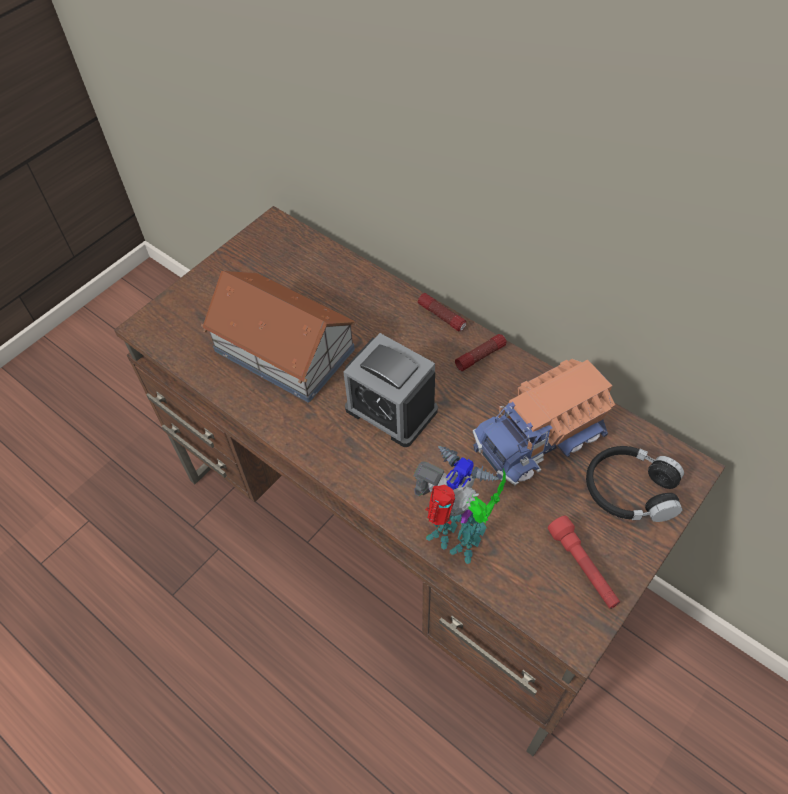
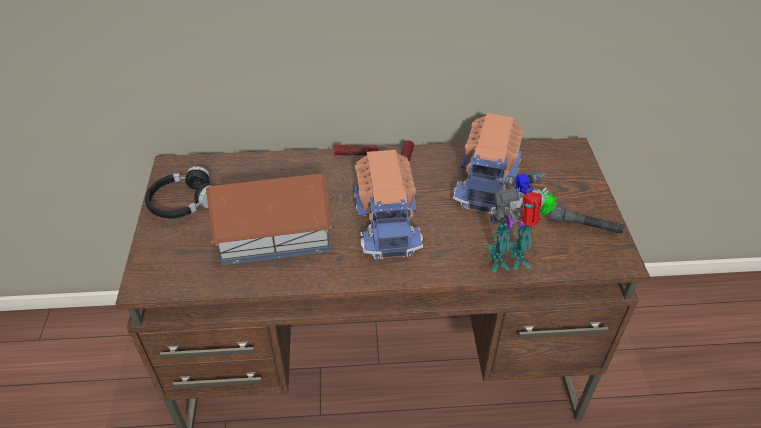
camera: 45 degrees left, 10 degrees down
(391, 410) = (388, 221): alarm clock -> toy truck
(583, 567) = (584, 226): red flashlight -> grey flashlight
(630, 490) = (561, 176): black headphones -> black headphones (183, 202)

